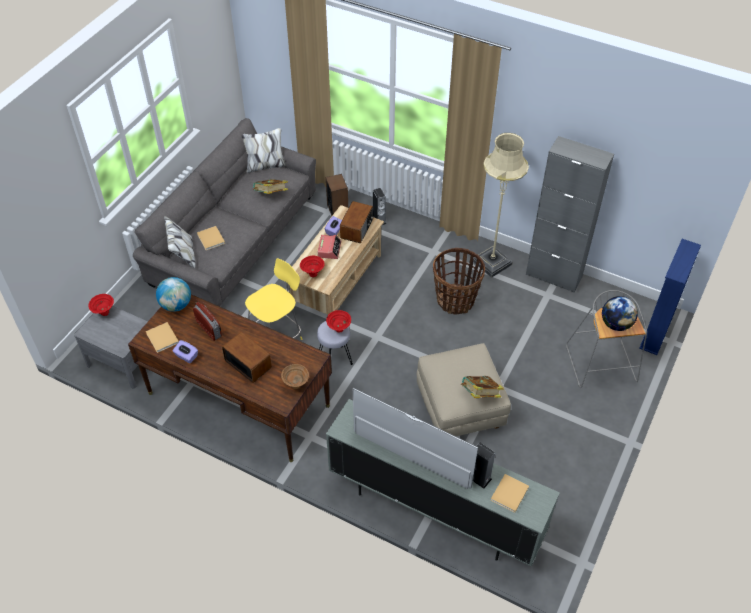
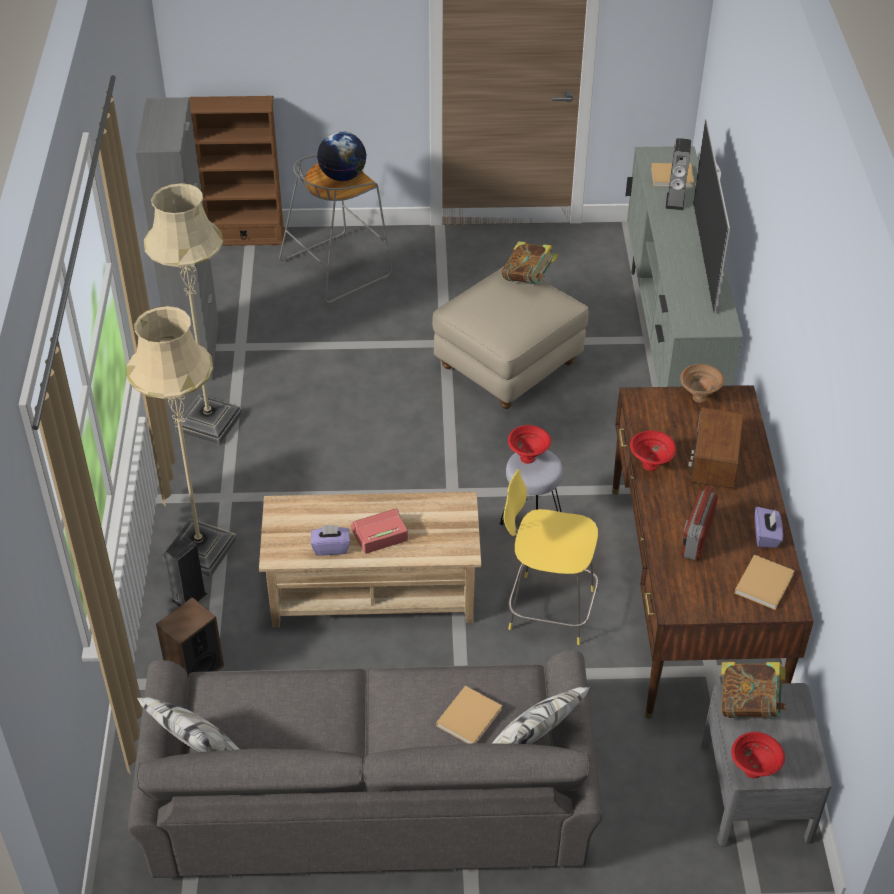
camera: 120 degrees left, 5 degrees down
(176, 305) = (691, 604): globe -> none
(271, 195) = (292, 688): book -> book (749, 704)
(312, 274) = (449, 530): red bowl -> red bowl (651, 466)
(357, 229) = (306, 520): radio -> none
(405, 232) = (200, 550): none -> beige floor lamp
(455, 300) = (317, 435): basket -> none
(656, 333) = (245, 237): blue bookcase -> brown bookcase

